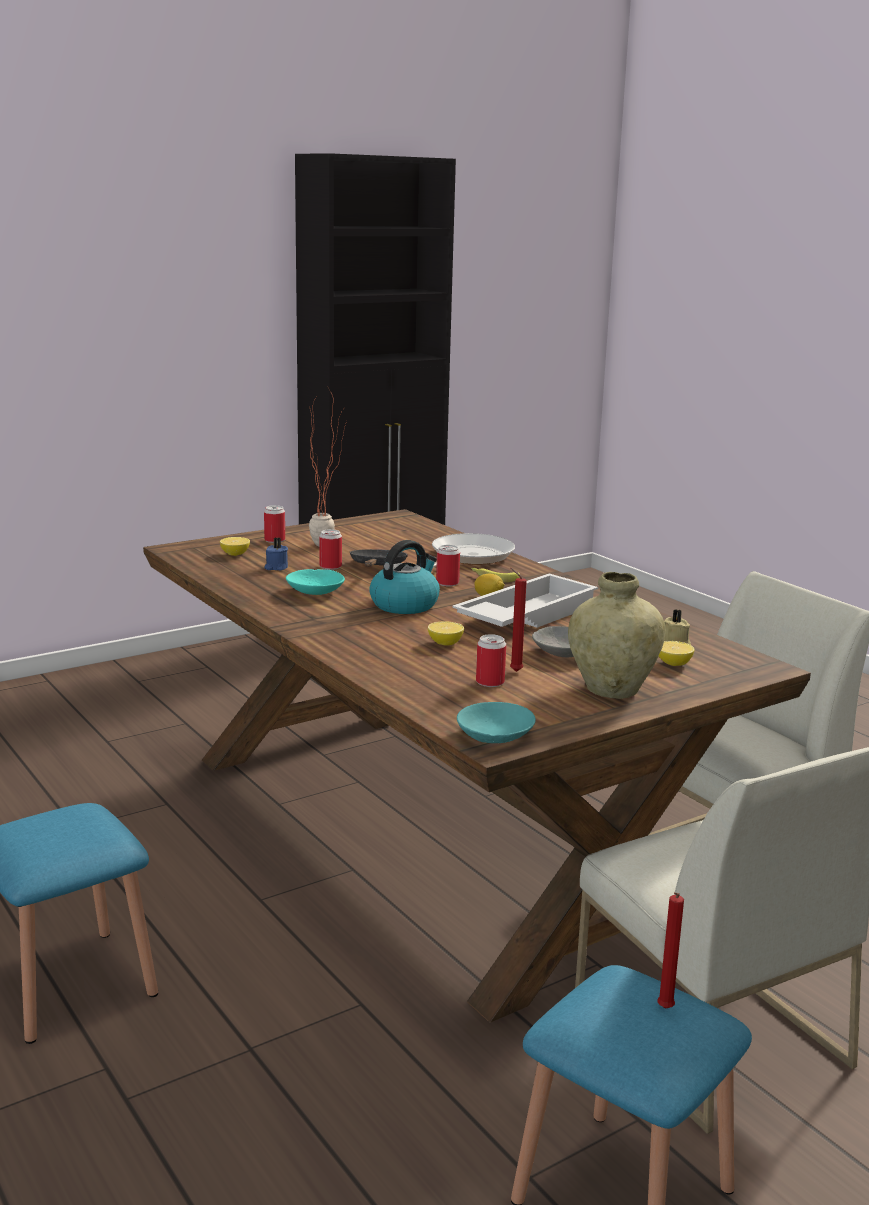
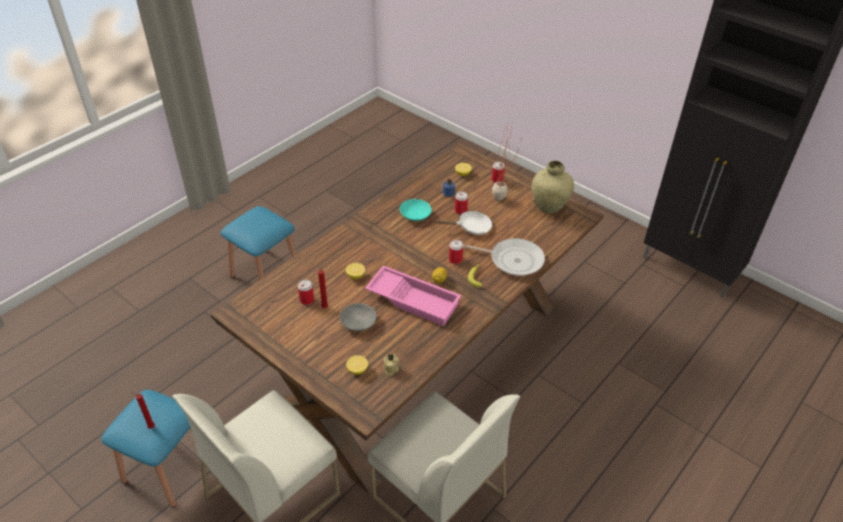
camera: 75 degrees right, 25 degrees up
(377, 567) = (471, 227): black frying pan -> white frying pan
(405, 604) = (410, 250): kettle -> none
(494, 736) = (242, 311): turquoise bowl -> none
(525, 615) = (414, 299): white tray -> pink tray
(612, 689) = (311, 347): beige vase -> beige vase (549, 207)

